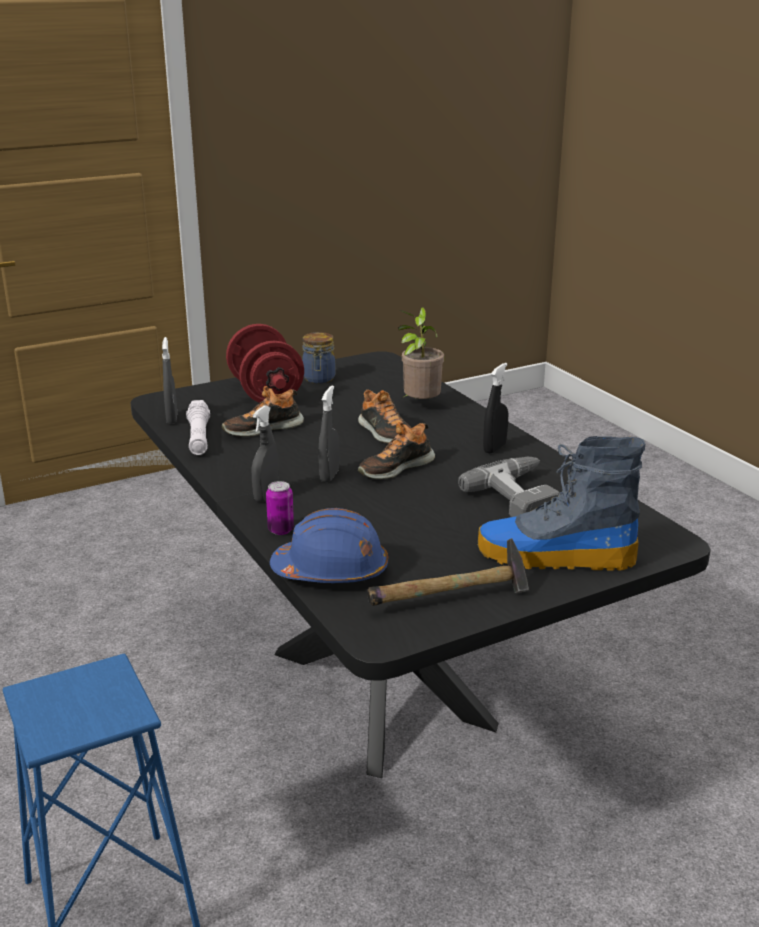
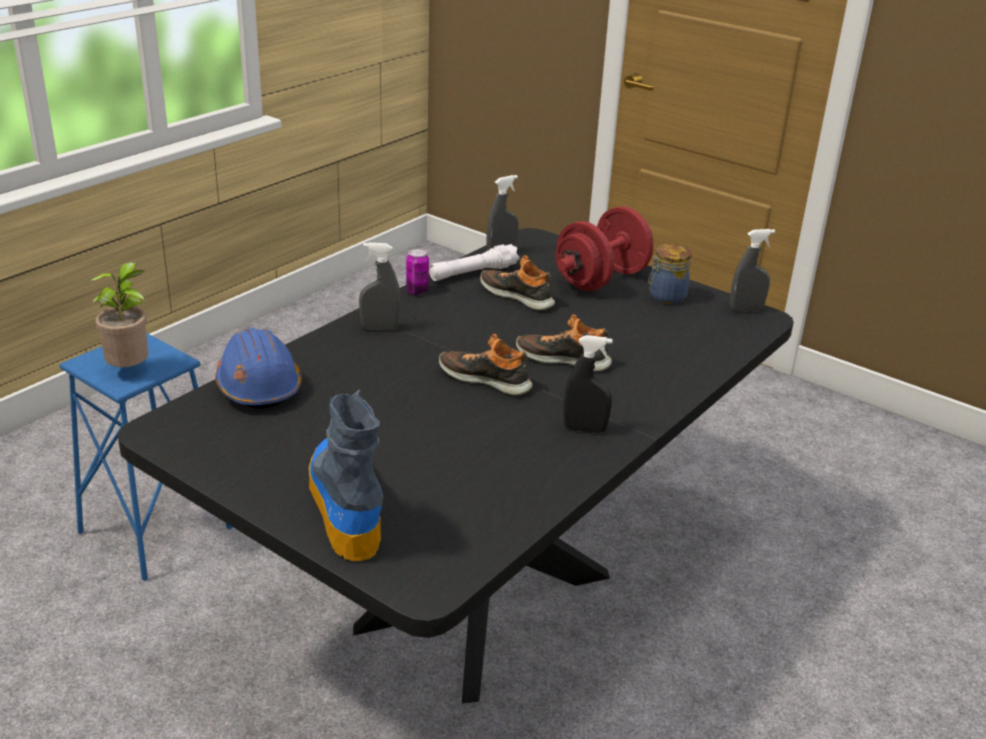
camera: 65 degrees right, 5 degrees up
(281, 530) = (319, 348): can -> can (417, 291)
(329, 476) = (441, 348): grey spray bottle -> grey spray bottle (746, 310)
(385, 433) = (563, 358): shoe -> shoe turned 75 degrees clockwise
(419, 406) = (655, 364): potted plant -> potted plant (131, 371)
(452, 599) = (234, 456): hammer -> none
(523, 498) = (471, 466): power drill -> none

